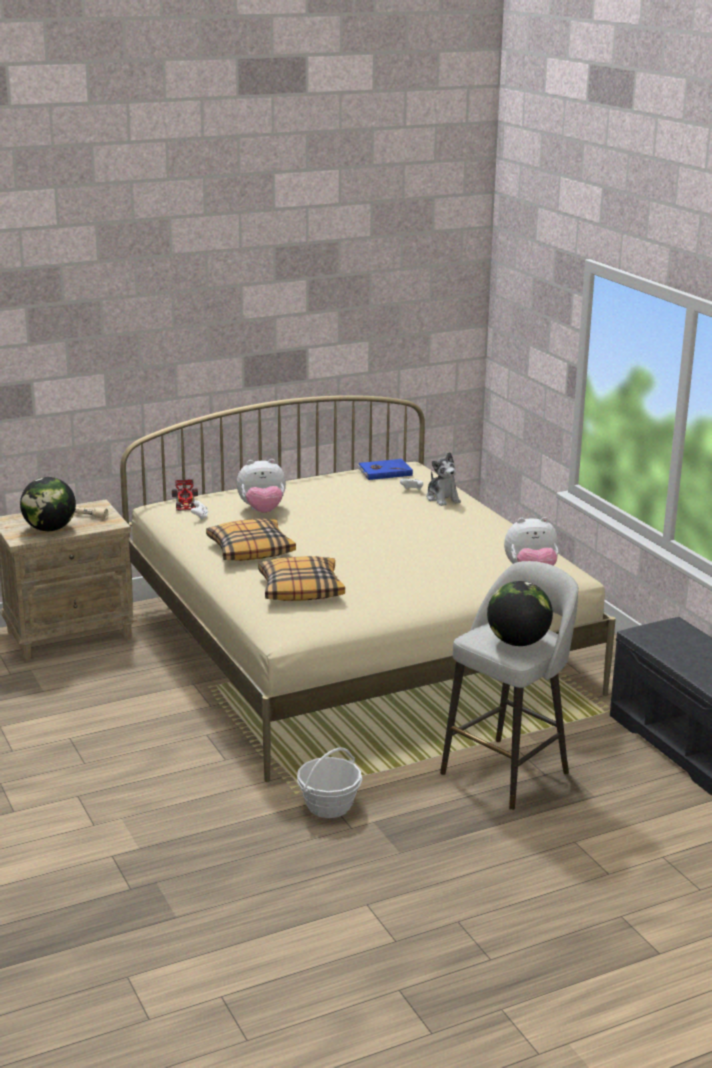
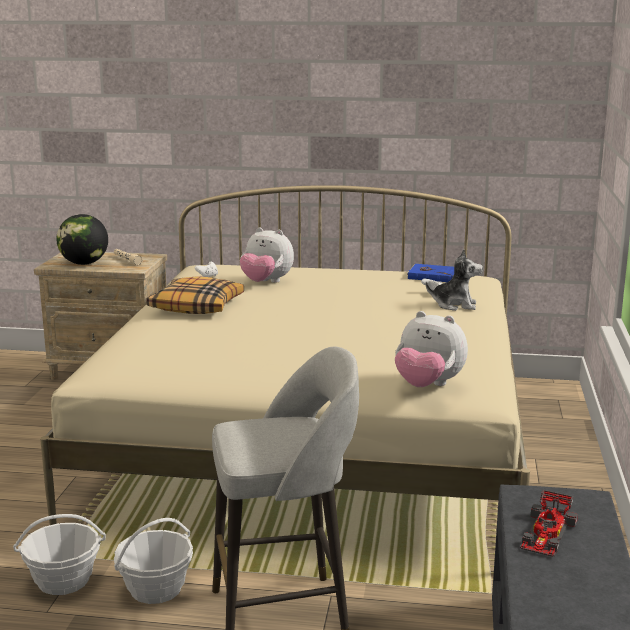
camera: 35 degrees right, 5 degrees down
(185, 501) = (219, 265): toy car -> toy car (547, 533)
(301, 589) = (173, 344): pillow -> none
(401, 787) = (155, 589): none -> basket
(442, 498) = (455, 305): plush toy -> plush toy turned 90 degrees counterclockwise
(518, 642) = (268, 442): globe -> none

